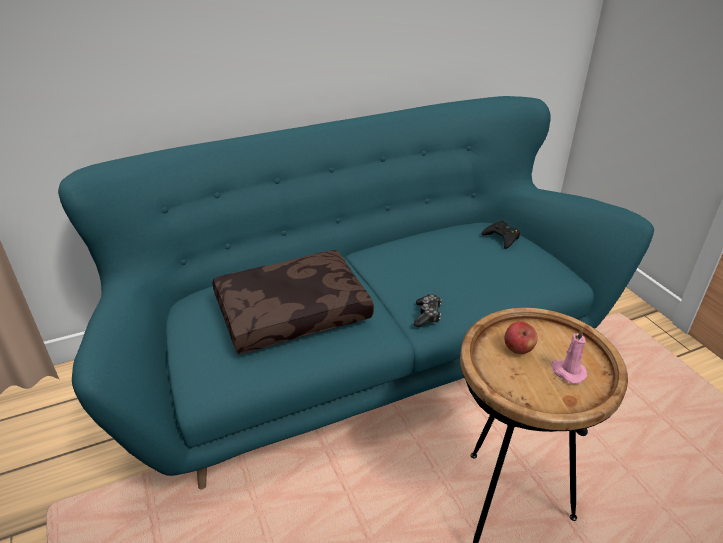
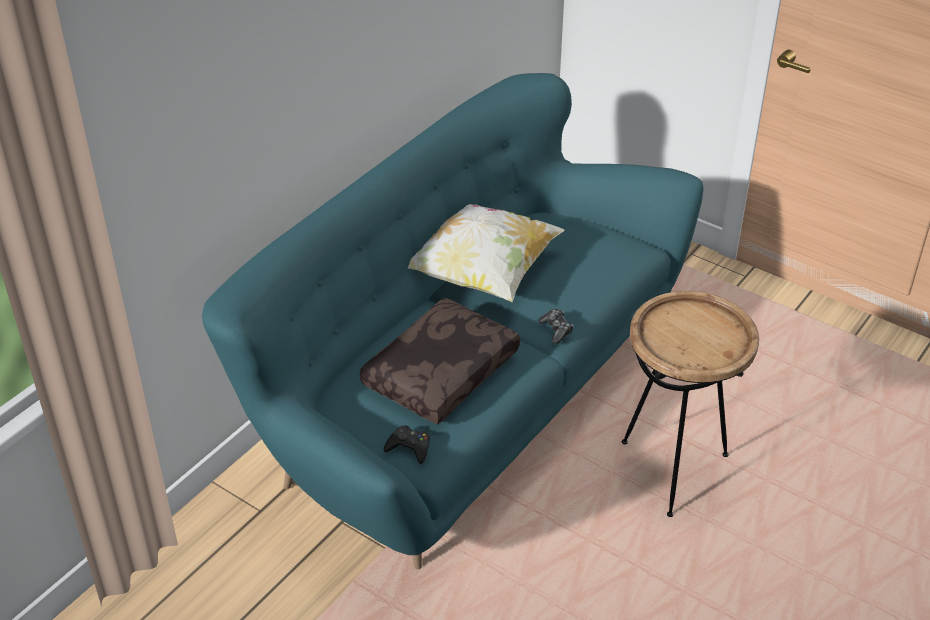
camera: 30 degrees left, 5 degrees up
(403, 249) = (482, 272): none -> pillow
(501, 238) = (563, 227): black game controller -> black game controller (409, 447)
(518, 349) = (672, 331): apple -> none
(567, 372) = (714, 335): pink candle -> none

